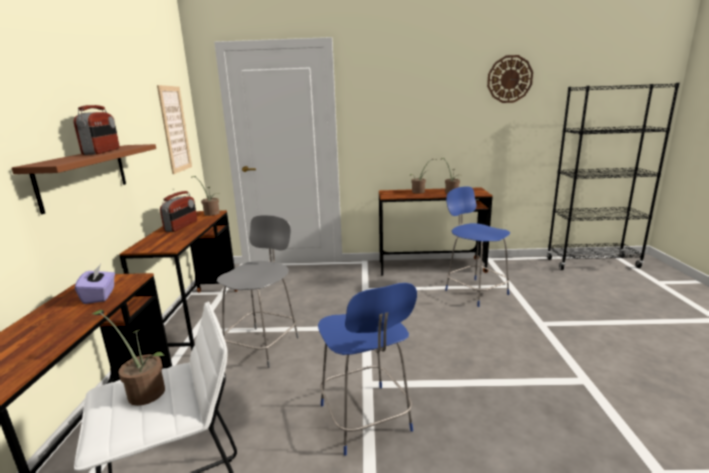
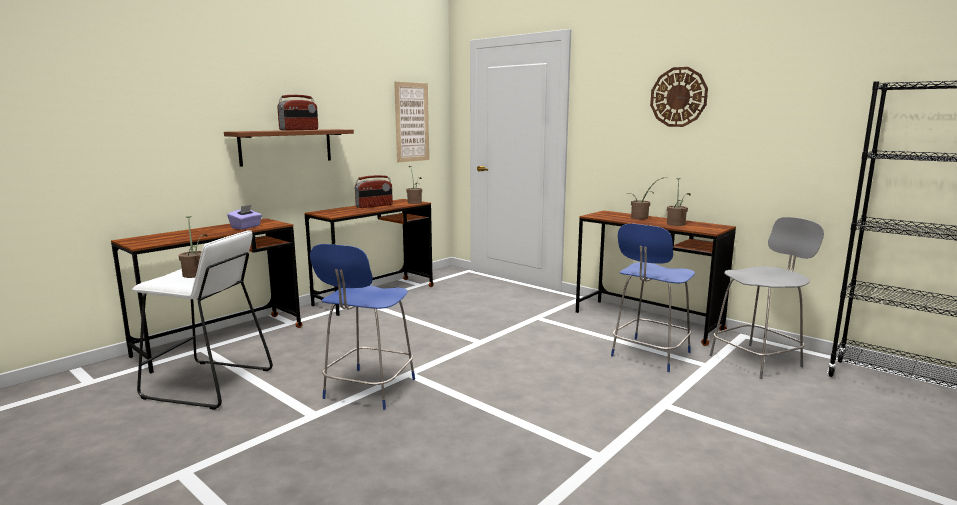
camera: 40 degrees right, 5 degrees down
(263, 345) = (387, 325): grey chair -> grey chair (757, 360)
(474, 291) = (649, 355): blue chair -> blue chair turned 150 degrees counterclockwise
(509, 79) = (787, 73): wall clock -> wall clock (678, 97)

